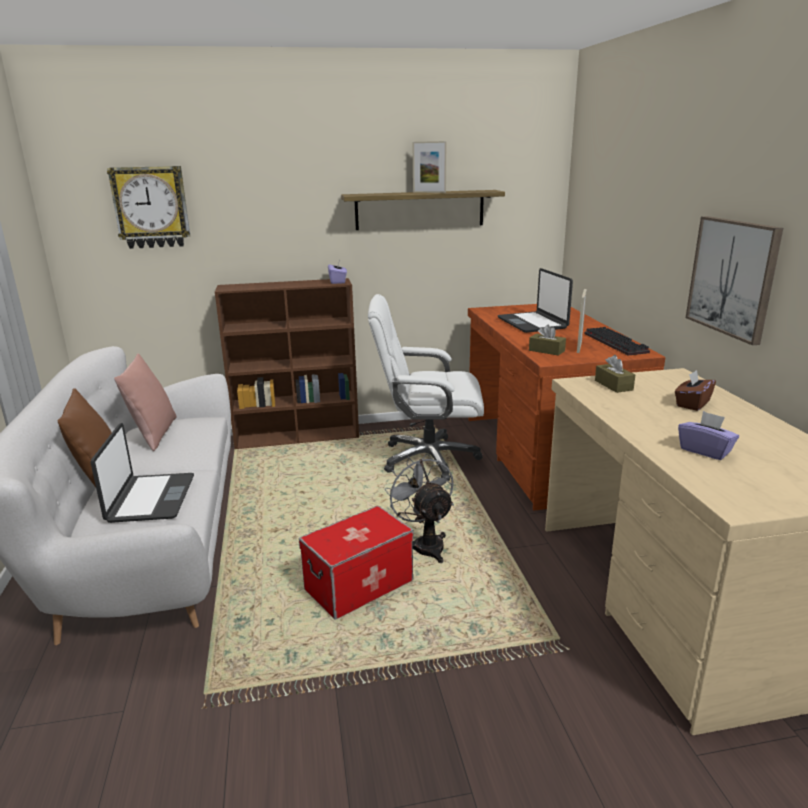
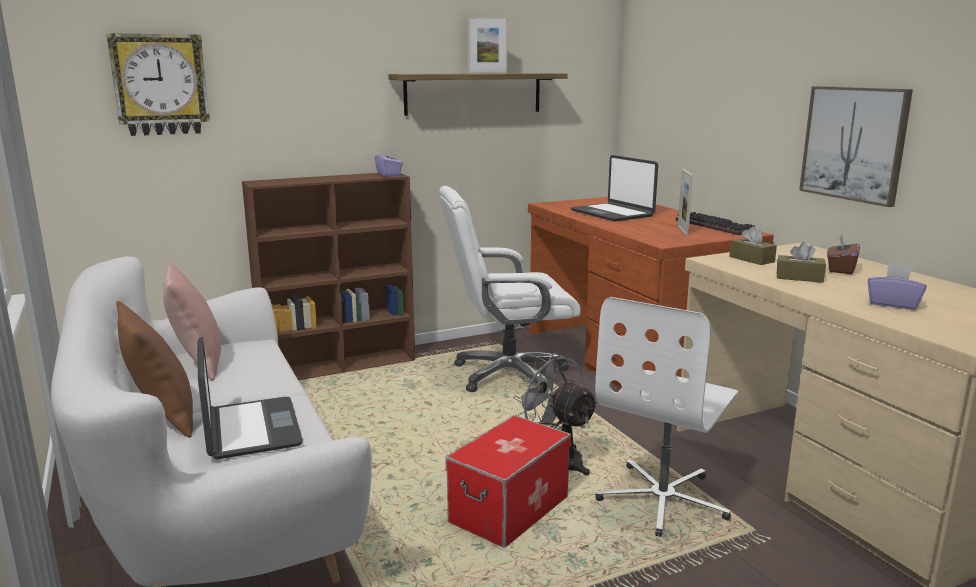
camera: 15 degrees left, 5 degrees down
(494, 595) = (663, 499): none -> white office chair
(546, 351) = (653, 235): brown tissue box -> brown tissue box (799, 277)

